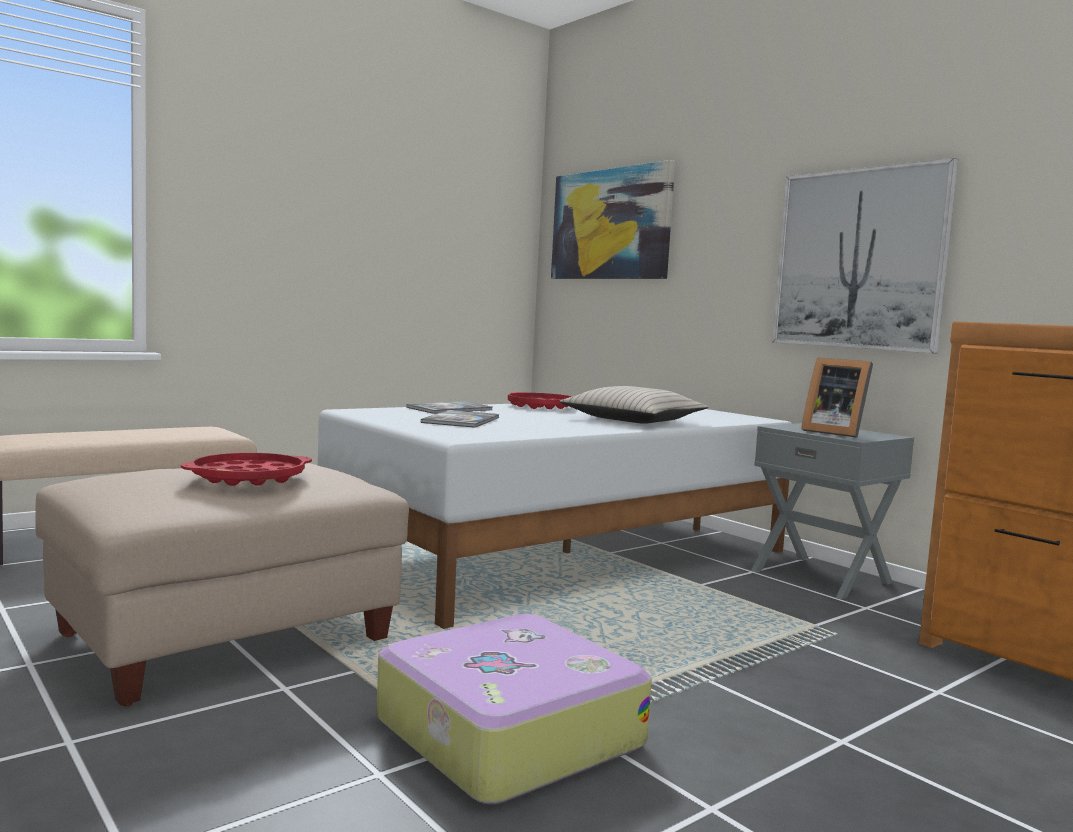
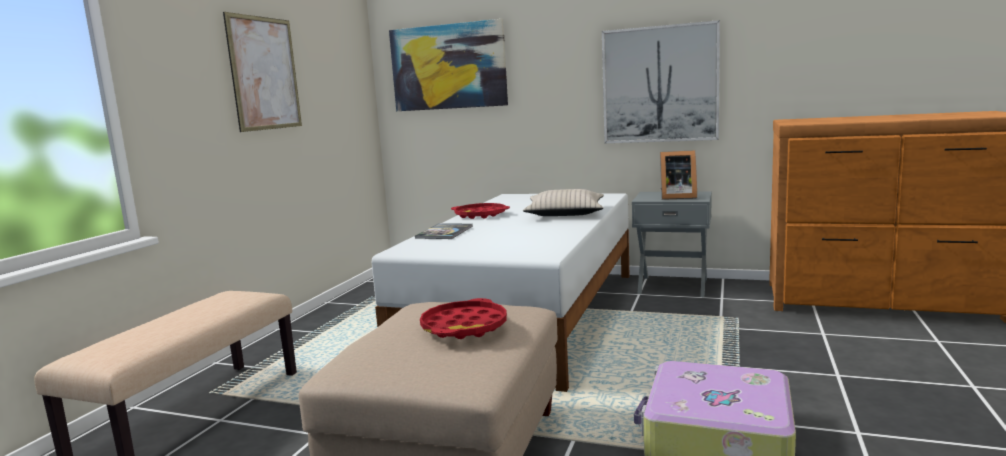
camera: 30 degrees left, 5 degrees up
(354, 208) = (265, 73): none -> picture
(461, 420) = (490, 240): book -> none

